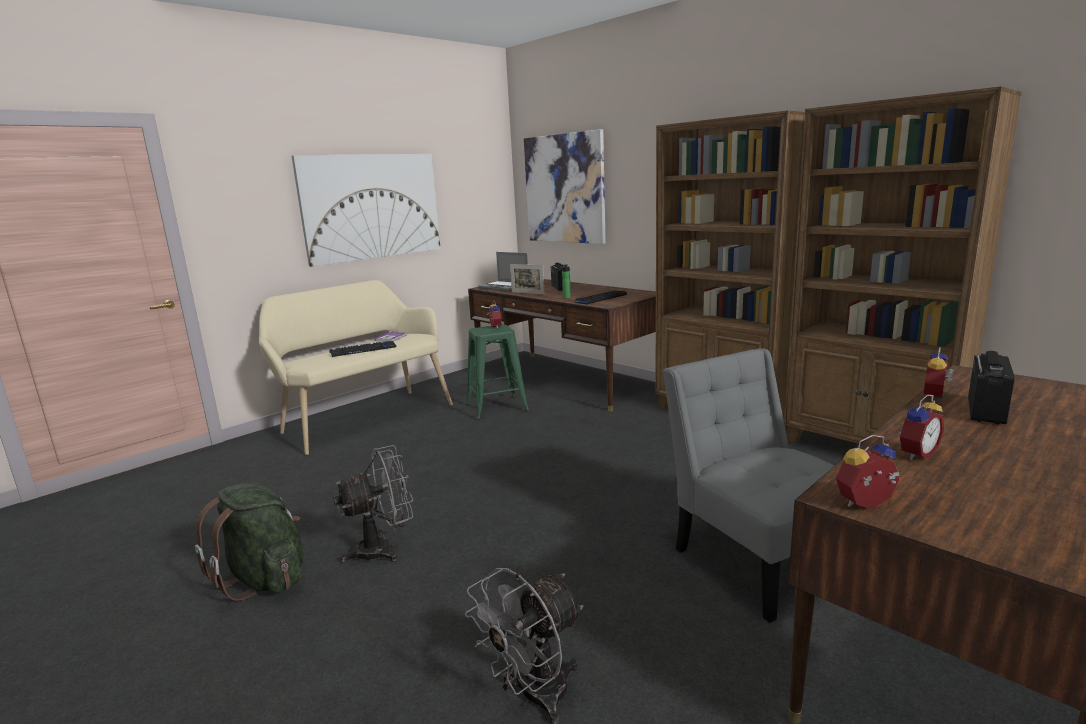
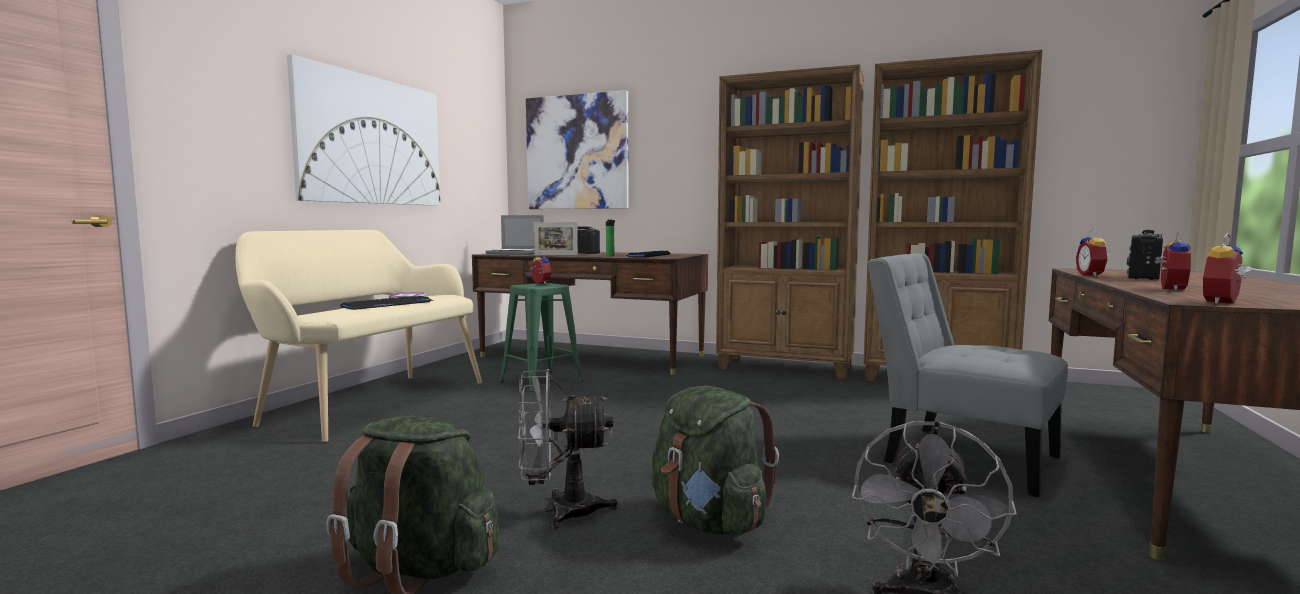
camera: 25 degrees left, 10 degrees down
(383, 549) = (560, 511): grey fan -> grey fan turned 135 degrees counterclockwise
(467, 582) = (709, 521): none -> green backpack
(986, 410) = (1143, 277): radio -> radio turned 150 degrees counterclockwise

